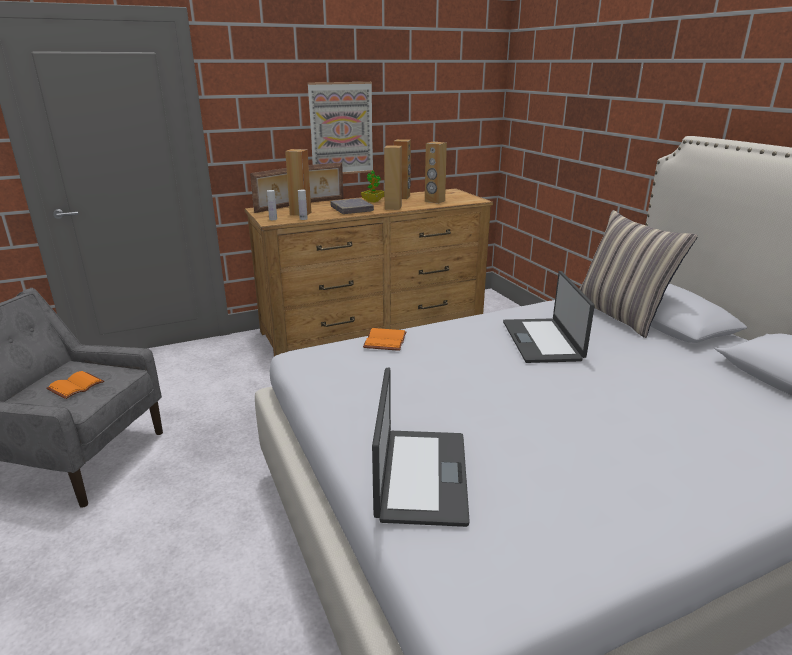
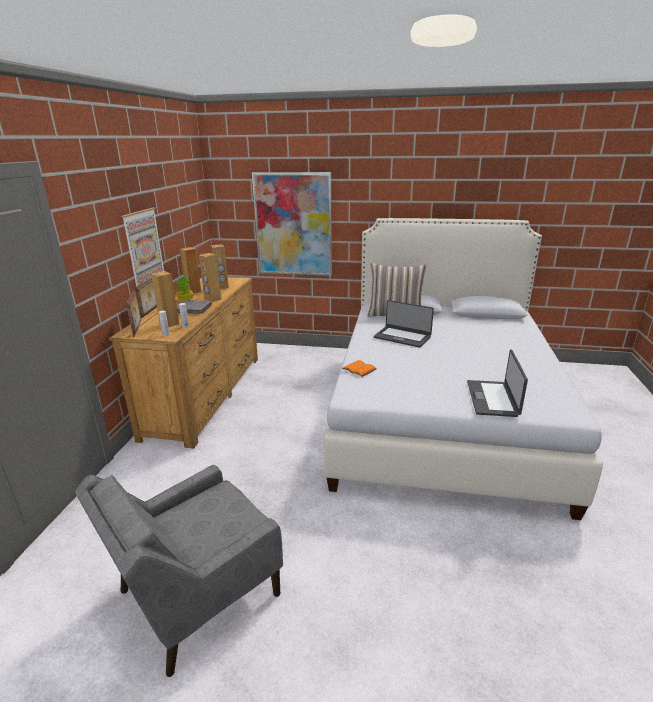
camera: 55 degrees left, 0 degrees up
(76, 385) = (209, 519): orange book -> none
(420, 475) = (493, 398): laptop -> laptop turned 120 degrees counterclockwise
(583, 136) = (293, 225): none -> picture

